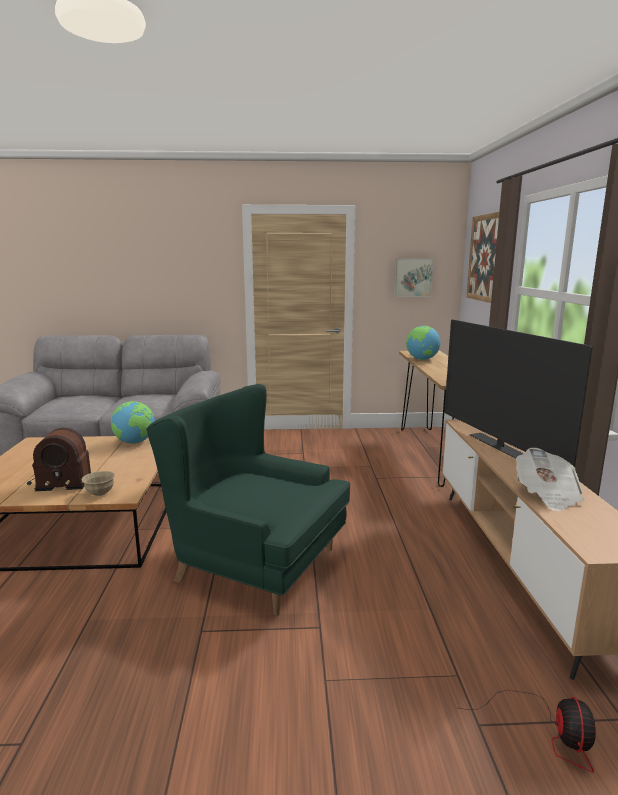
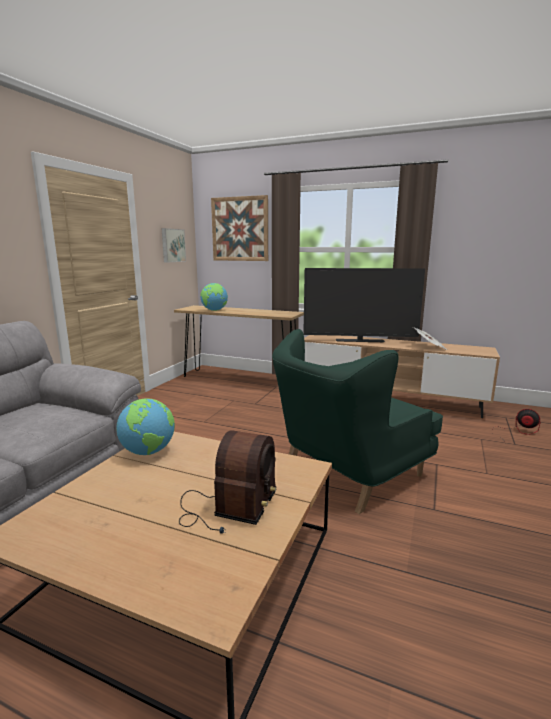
camera: 65 degrees left, 0 degrees up
(100, 493) = (293, 480): beige bowl -> none

